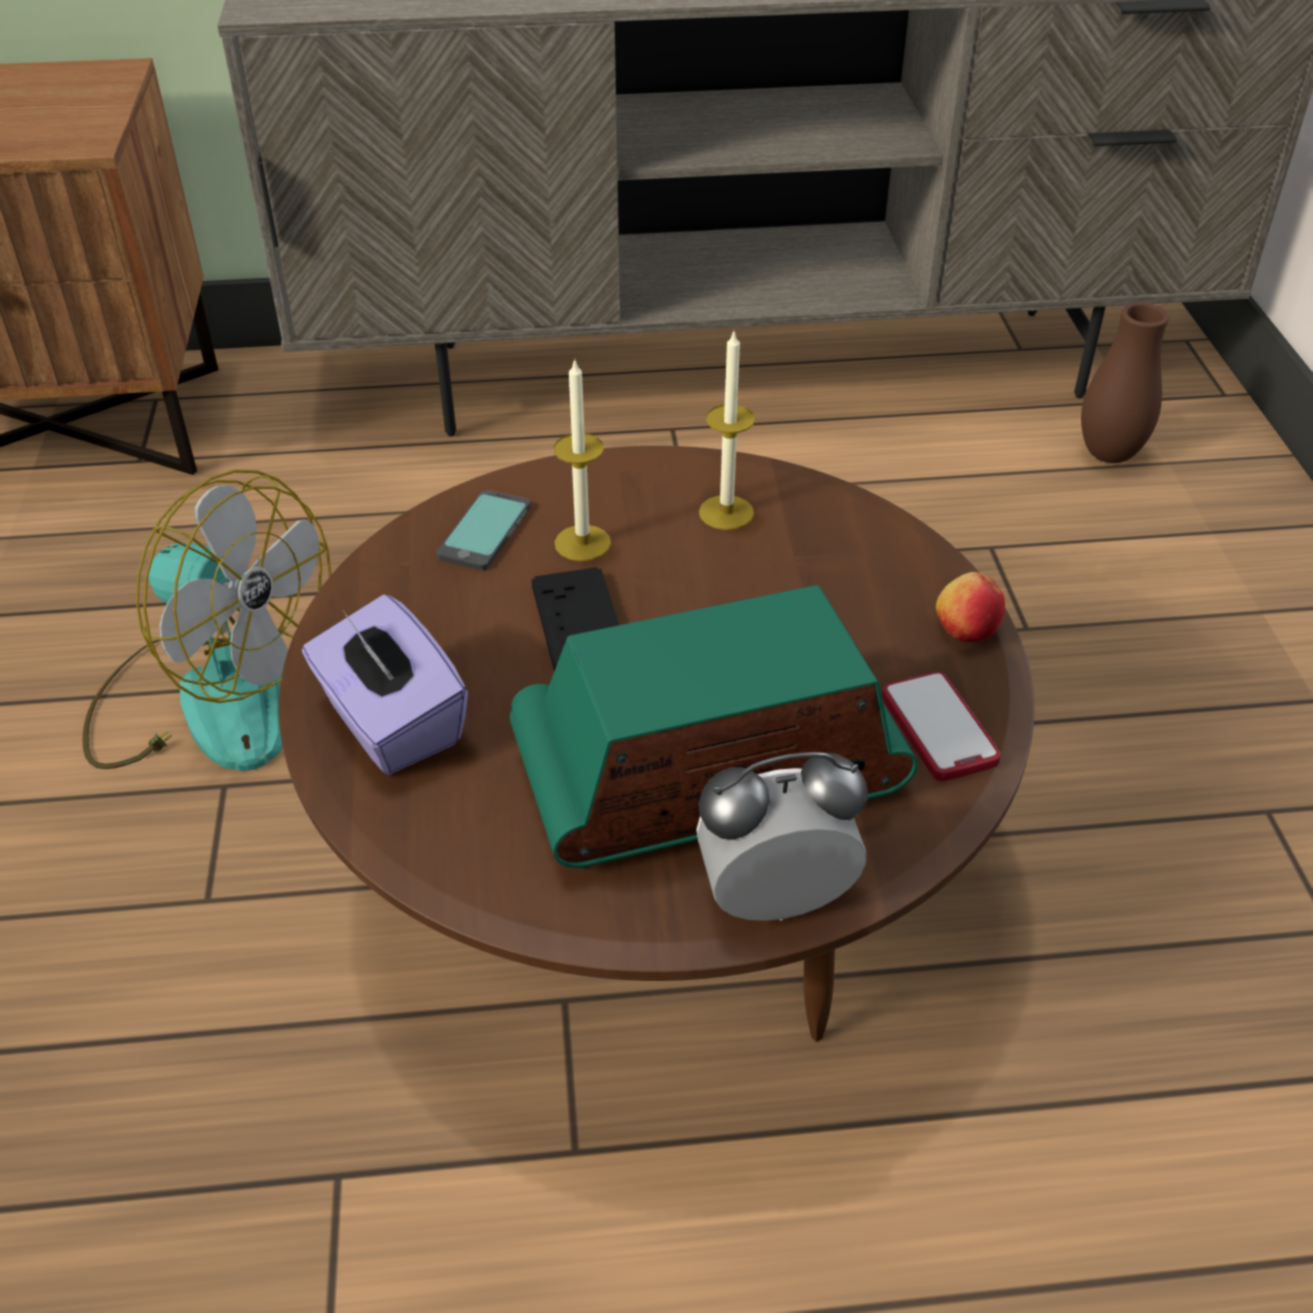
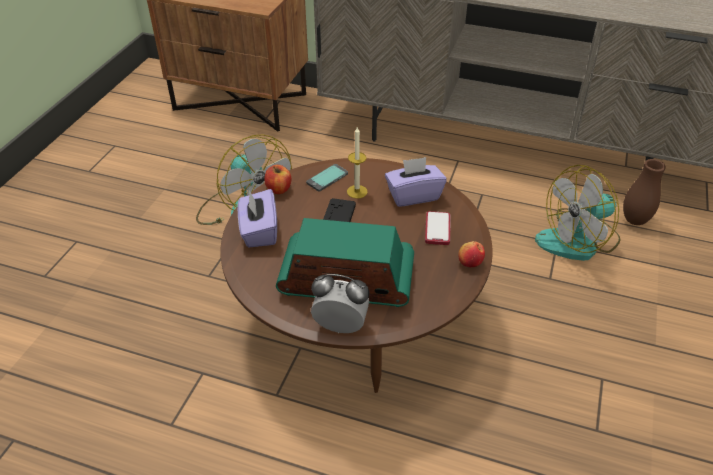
camera: 25 degrees right, 0 degrees up
(373, 595) = (279, 189): none -> apple
(726, 512) = (413, 195): candle -> purple tissue box
(938, 729) = (434, 292): phone -> phone (437, 229)
(1030, 529) = (578, 240): none -> fan

